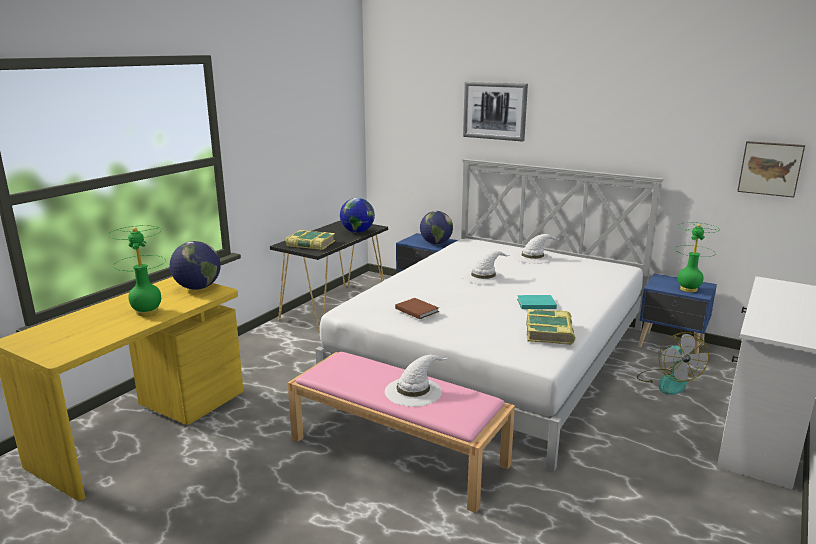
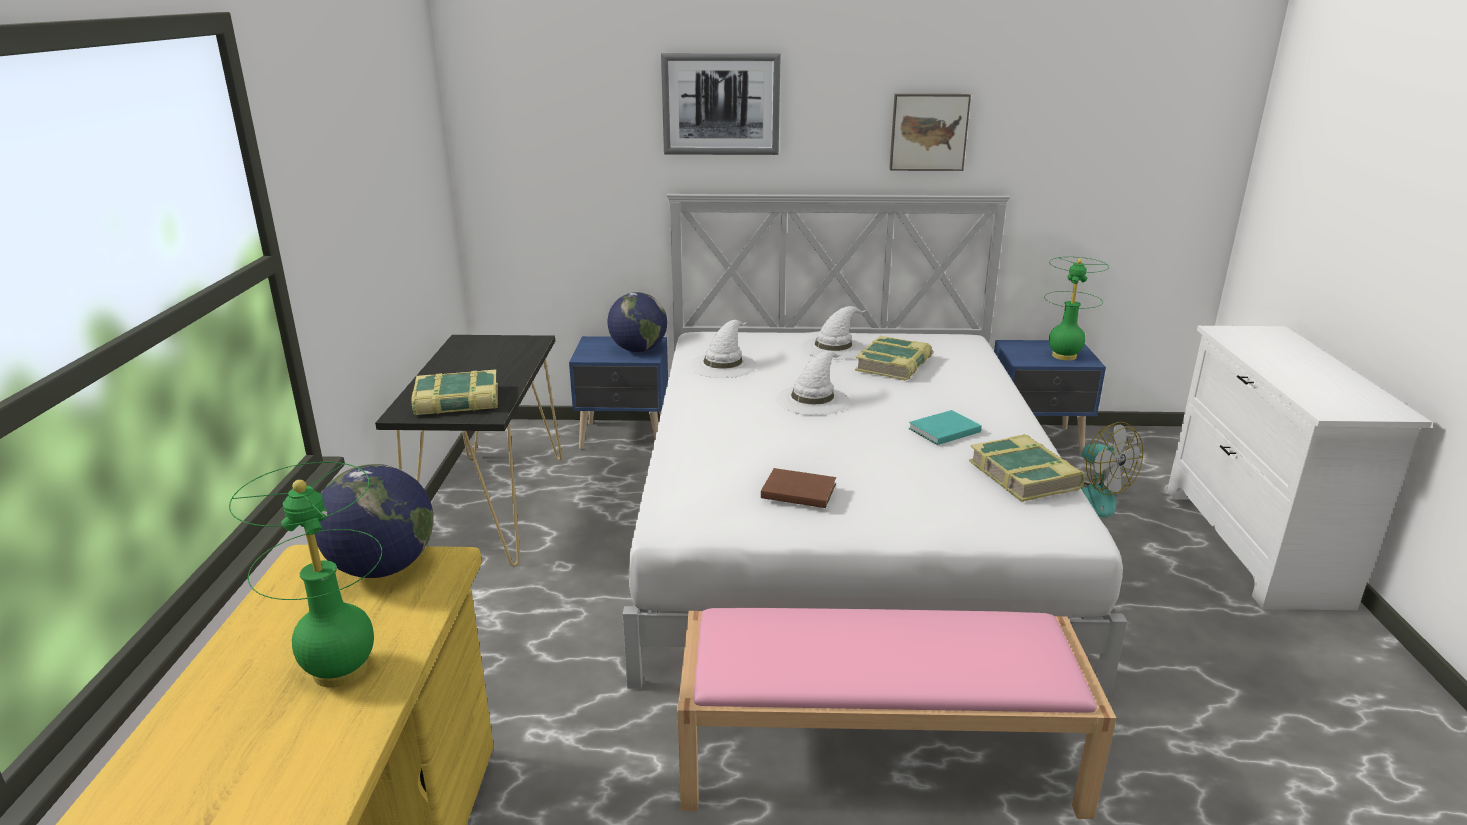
camera: 30 degrees left, 5 degrees up
(357, 232) = (514, 357): globe -> none
(414, 391) = (924, 648): white hat -> white hat (723, 365)
(556, 271) = (894, 365): none -> book
(770, 168) = (1151, 167): picture -> picture (928, 132)

